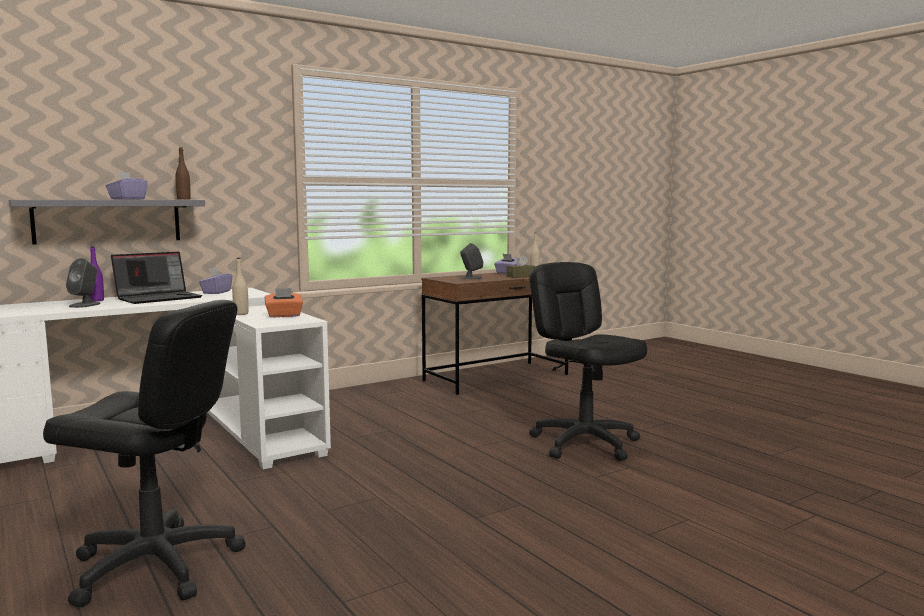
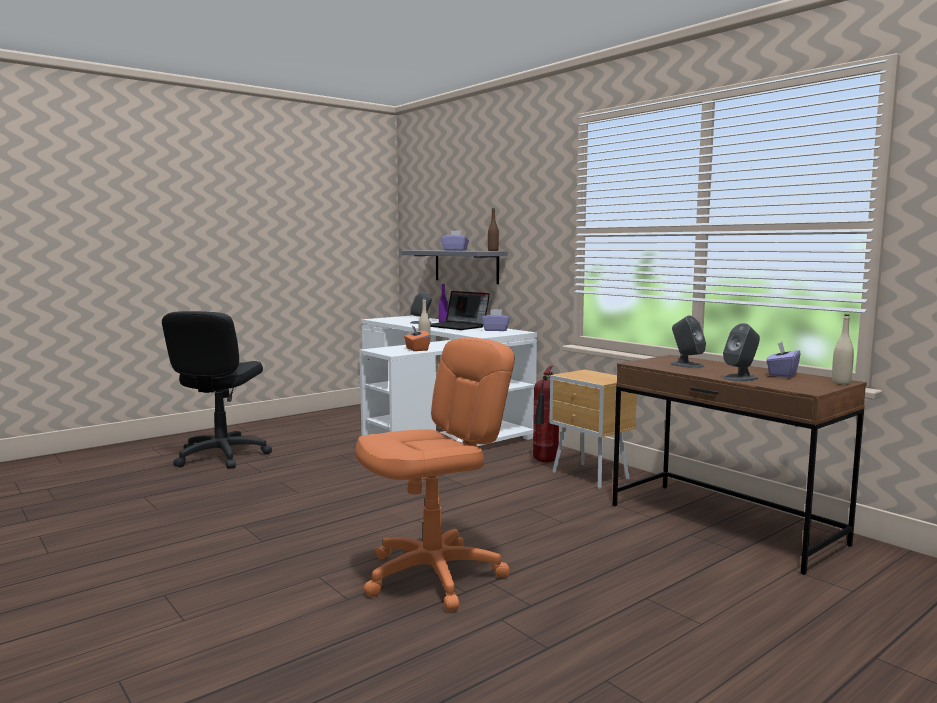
camera: 85 degrees right, 0 degrees up
(338, 403) = (545, 462): none -> fire extinguisher
(388, 394) = (591, 477): none -> brown nightstand
(520, 276) = (740, 378): brown tissue box -> grey speaker
(585, 443) = (434, 575): black office chair -> orange office chair

